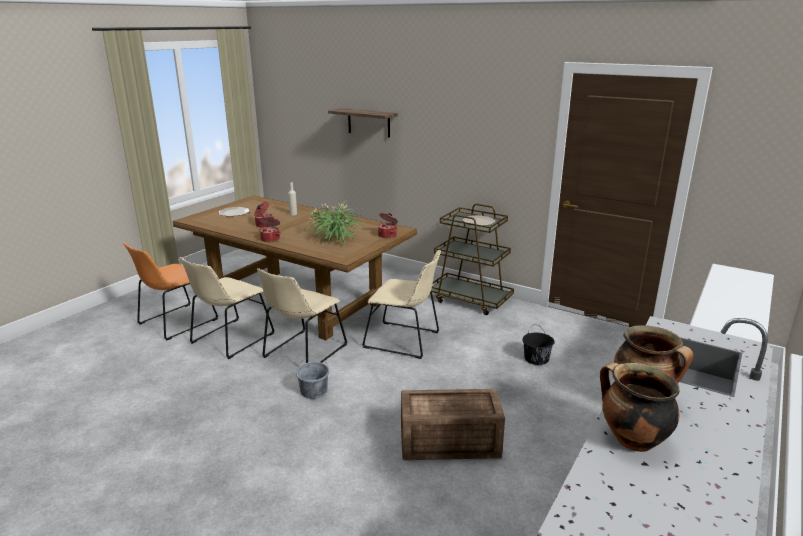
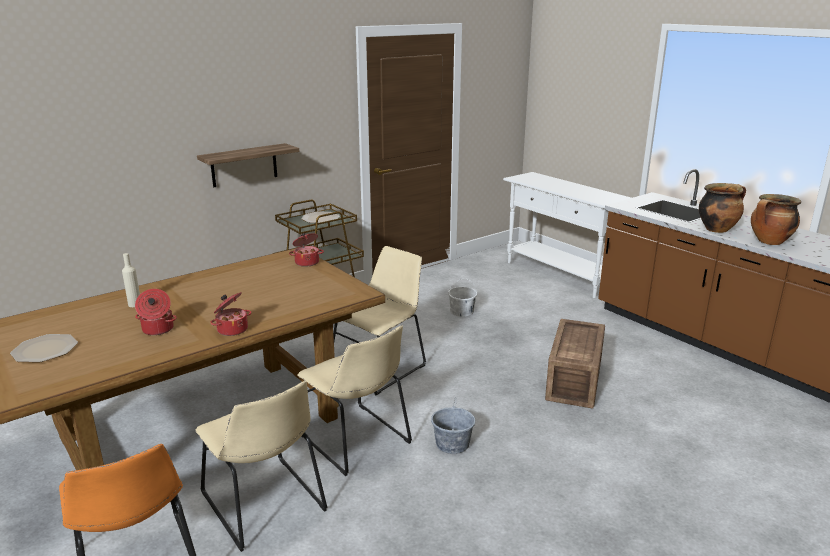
camera: 70 degrees left, 0 degrees up
(334, 238) = (280, 290): potted plant -> none
(369, 122) = (107, 140): shelf -> shelf (244, 165)
(536, 359) = (462, 312): black bucket -> white bucket

